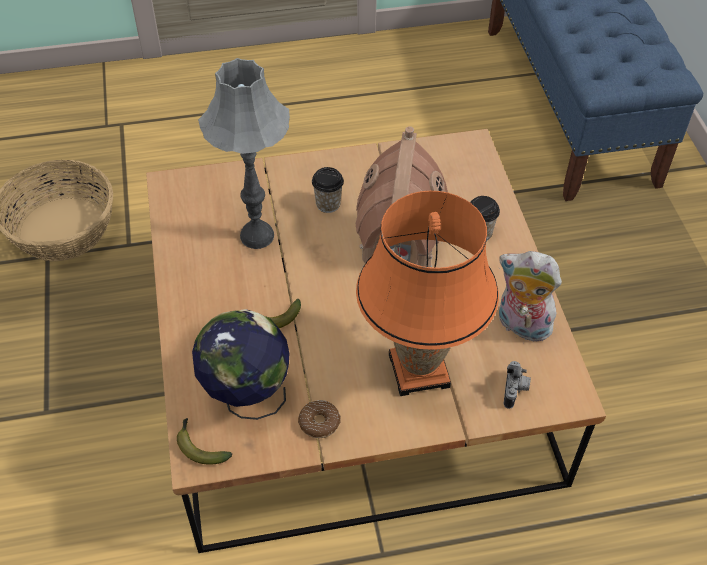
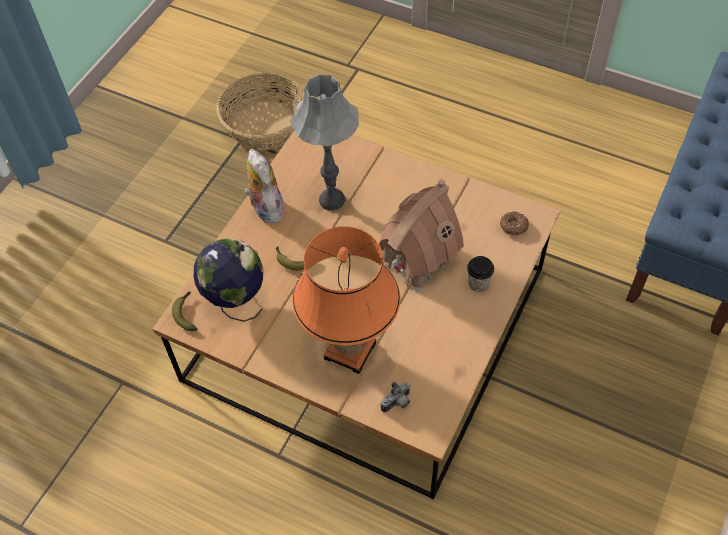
camera: 40 degrees right, 5 degrees up
(319, 423) = (262, 343): donut -> donut (513, 226)
(328, 204) = (396, 204): cup -> none
(521, 326) = (443, 364): plush toy -> plush toy (265, 208)

